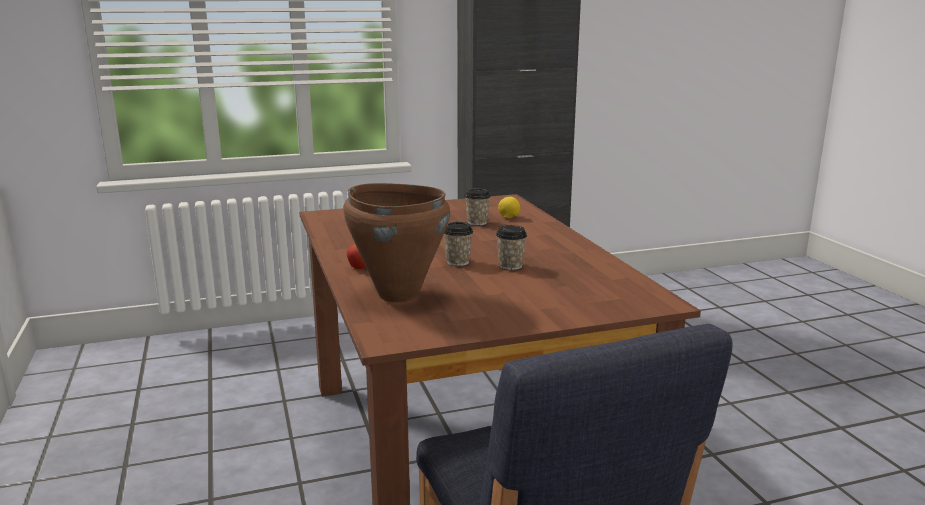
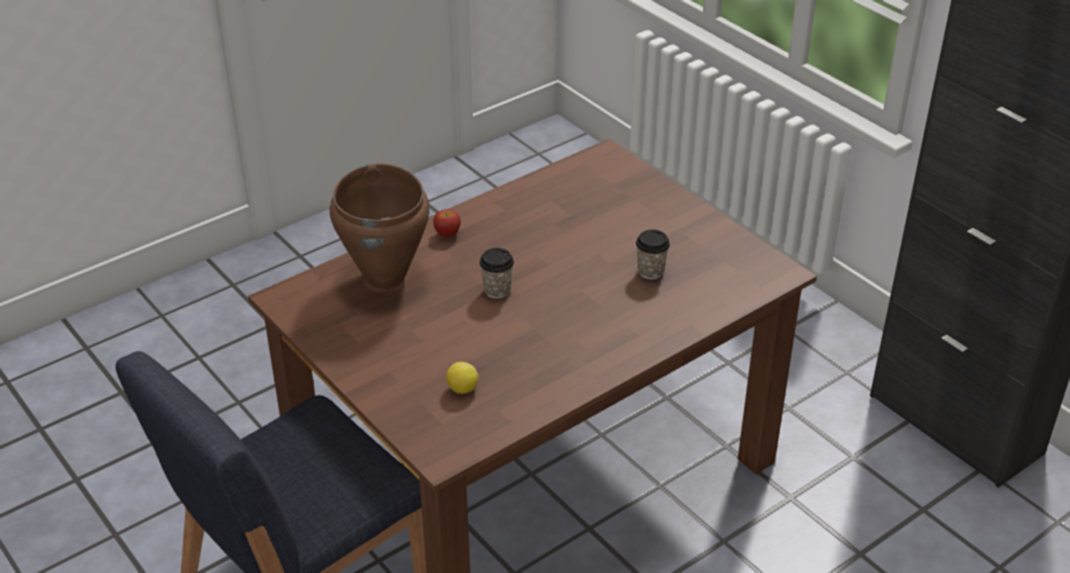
camera: 70 degrees right, 20 degrees up
(508, 217) = (689, 292): lemon -> lemon (462, 389)
(510, 266) = (503, 329): cup -> none

